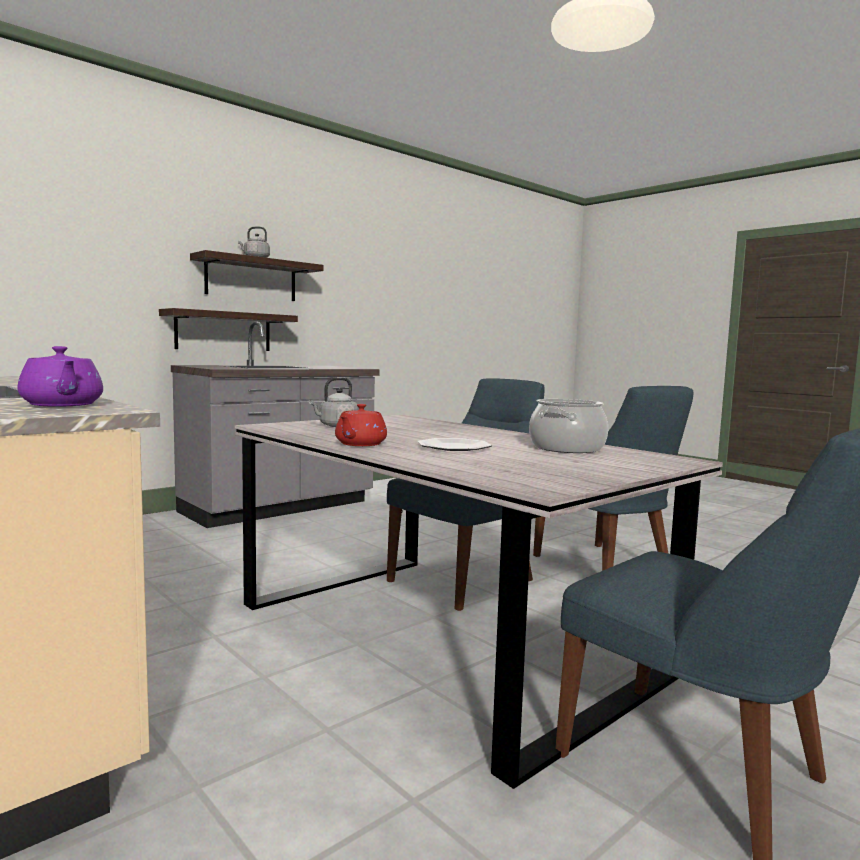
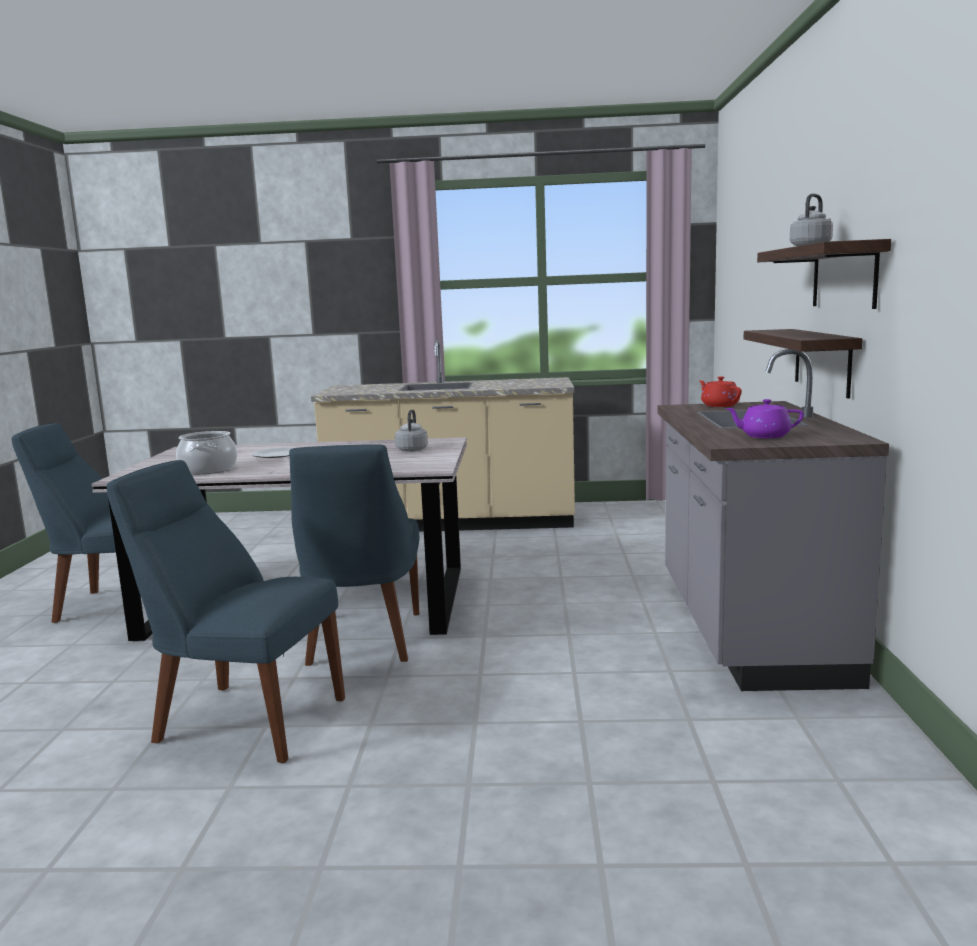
camera: 135 degrees right, 5 degrees up
(62, 405) = (353, 392): purple teapot -> purple teapot (764, 436)
(360, 444) = (331, 445): red teapot -> red teapot (719, 405)

